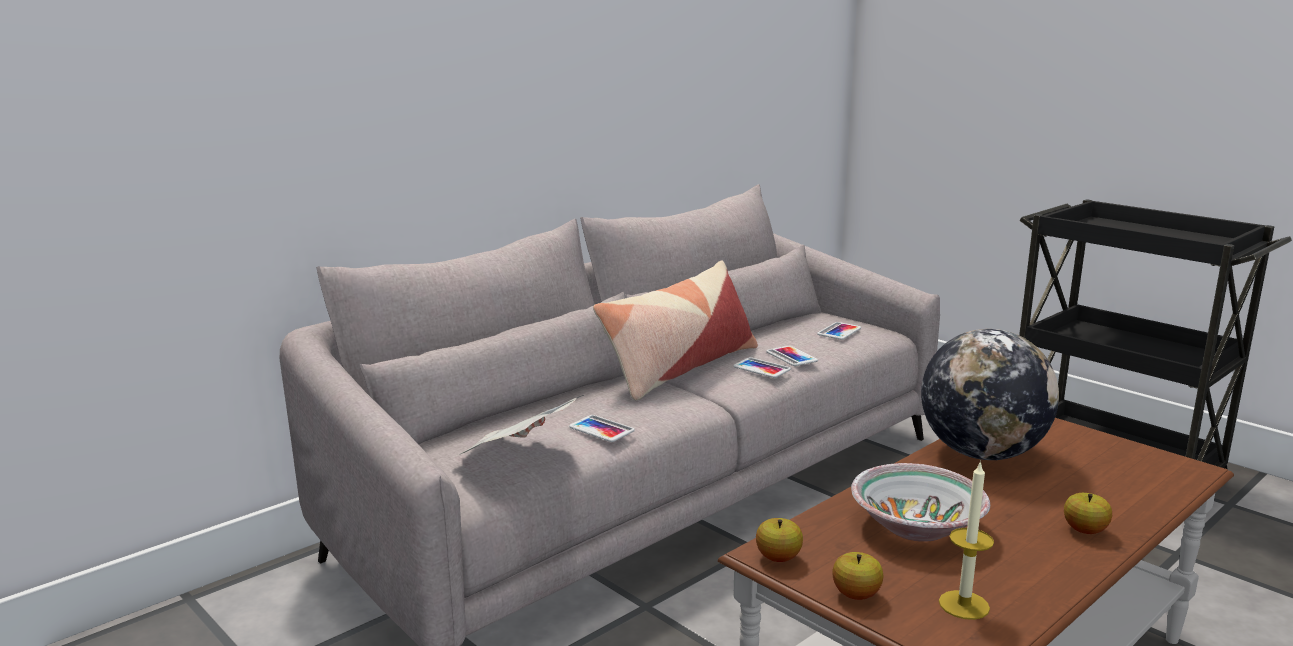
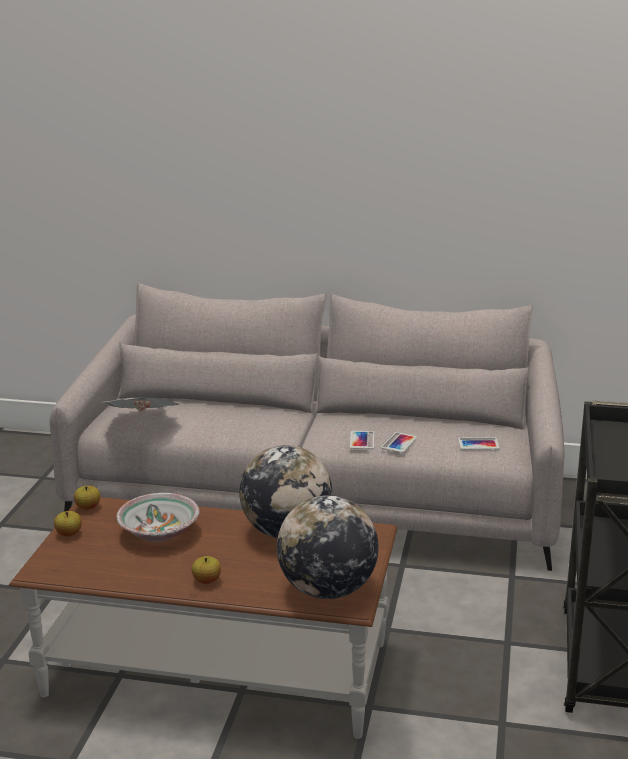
camera: 55 degrees right, 5 degrees up
(601, 429) = (205, 428): phone -> none
(680, 368) = (326, 419): pillow -> none
(964, 605) = (83, 561): candle -> none
(1148, 470) = (327, 590): none -> globe

